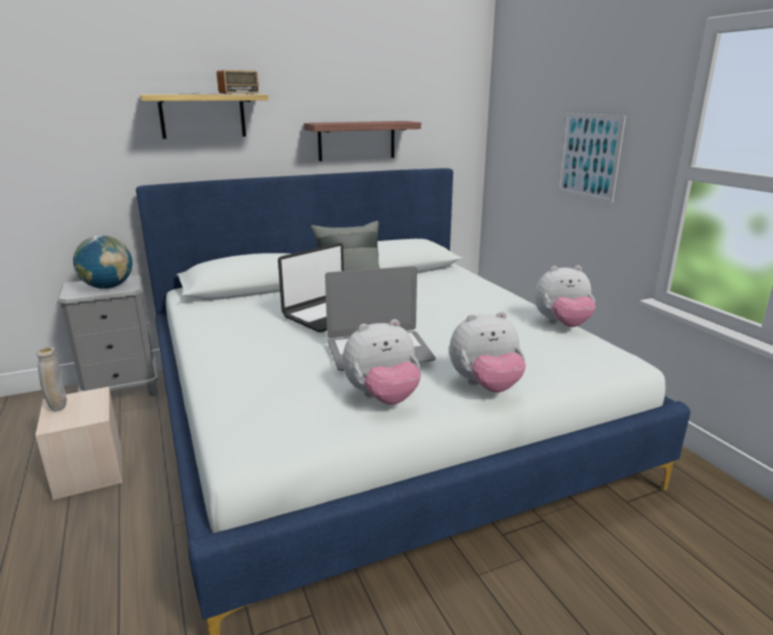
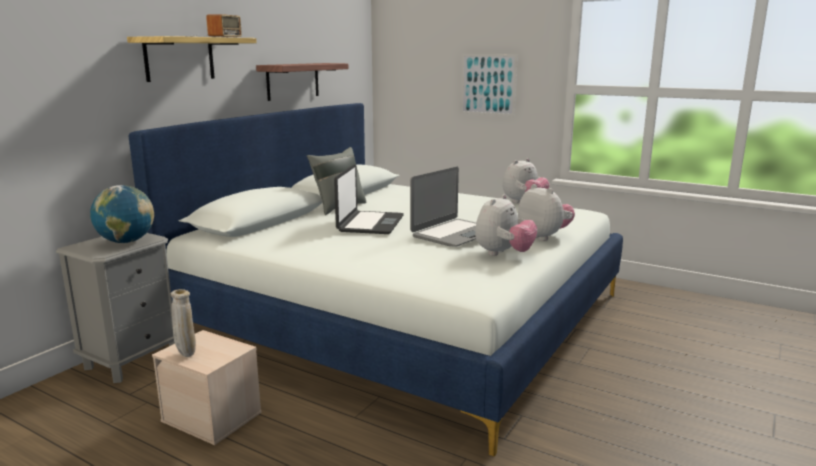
camera: 35 degrees left, 5 degrees down
(485, 386) = (544, 237): plush toy -> plush toy turned 75 degrees counterclockwise

